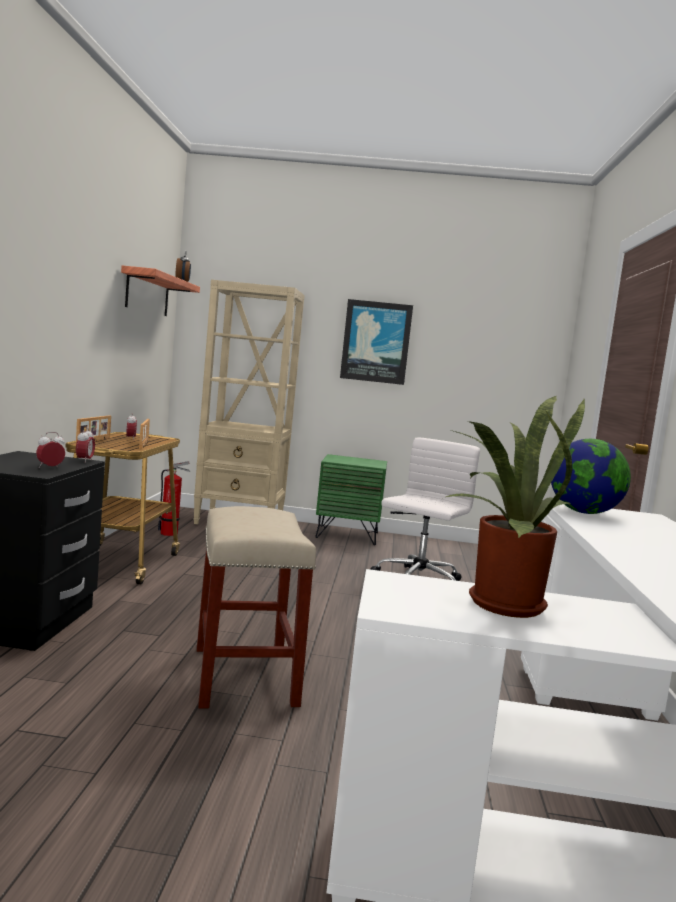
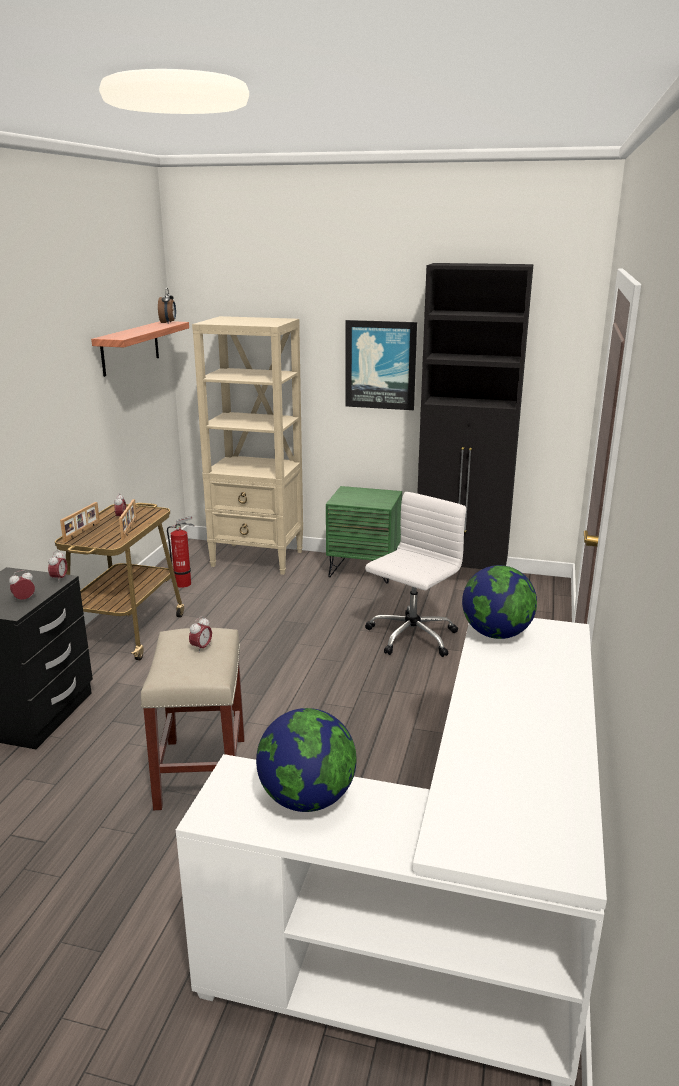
camera: 10 degrees right, 15 degrees up
(266, 519) = (201, 648): none -> alarm clock
(442, 545) = (461, 577): none -> black cabinet
(499, 602) = (307, 799): potted plant -> globe

